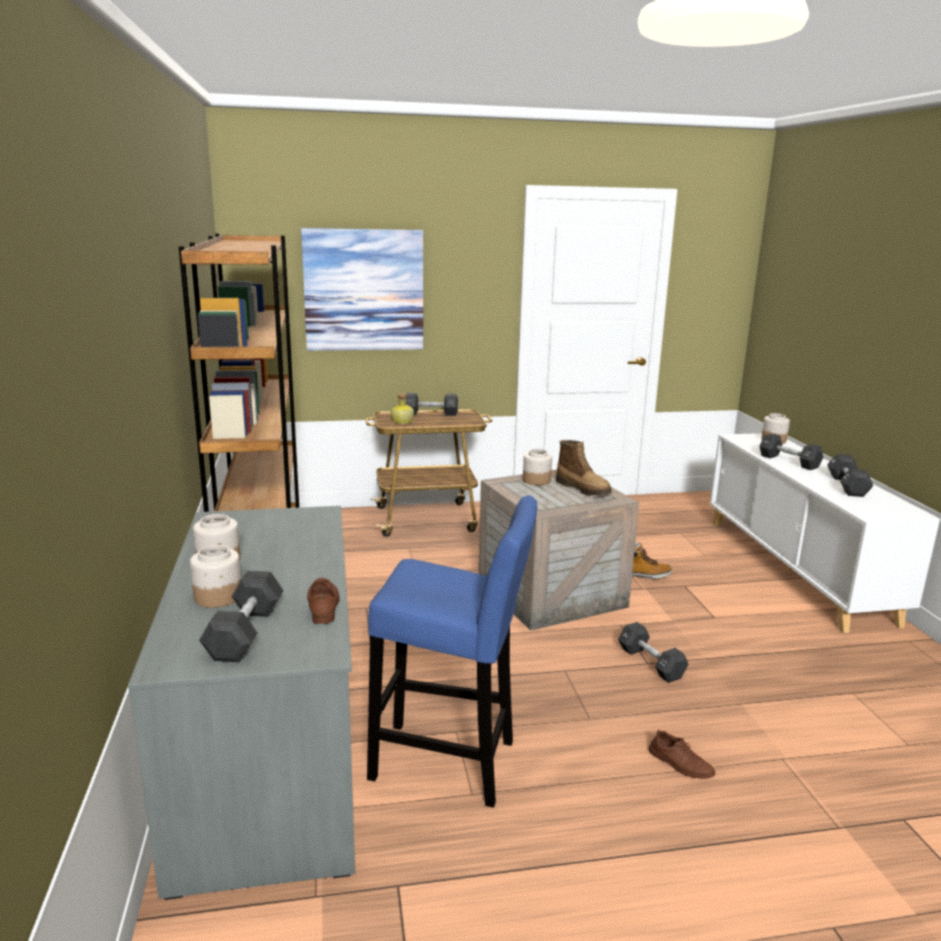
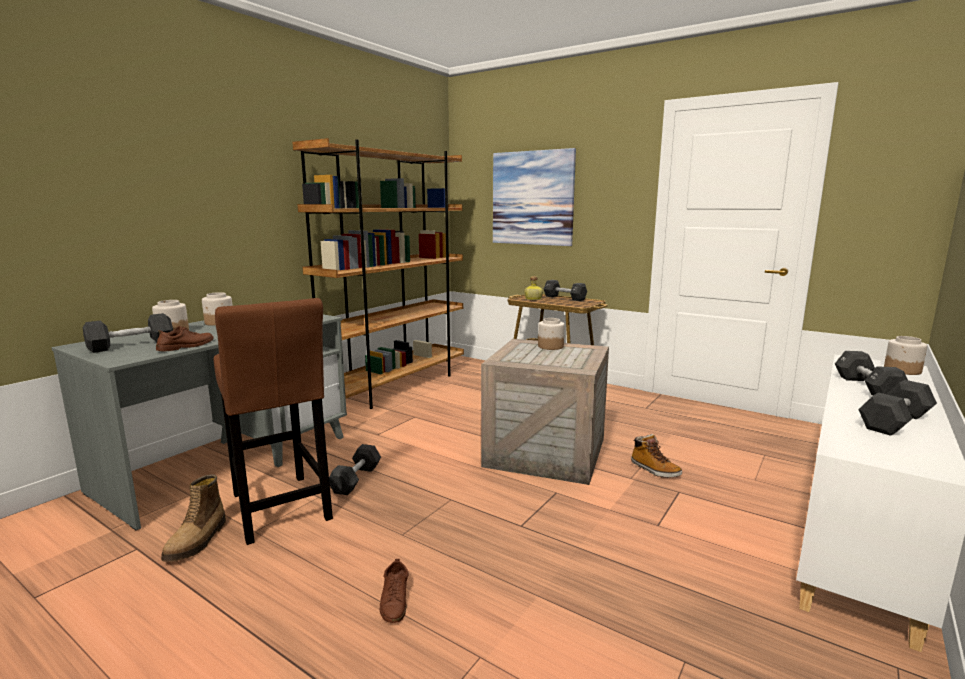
camera: 45 degrees right, 5 degrees down
(451, 763) = (280, 510): blue stool -> brown stool
(583, 489) = (572, 358): boot -> boot (198, 541)
(651, 663) = (523, 527): black dumbbell -> black dumbbell (356, 479)

